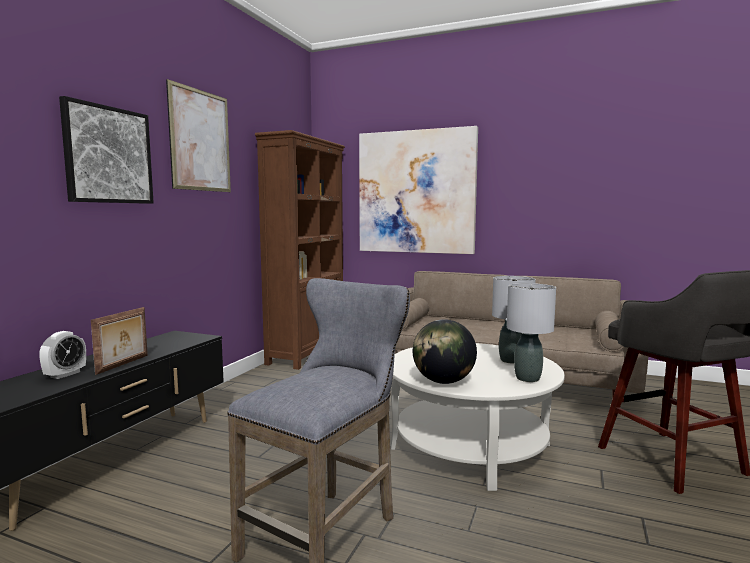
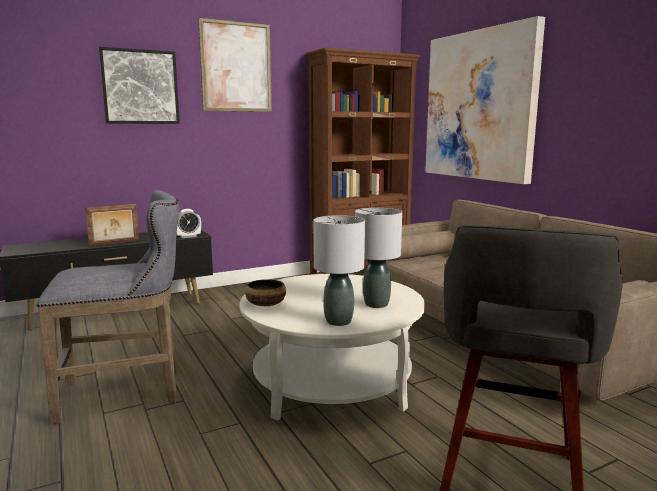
camera: 40 degrees right, 5 degrees up
(65, 374) = (79, 243): alarm clock -> alarm clock (188, 236)
(443, 381) = (265, 304): globe -> bowl

